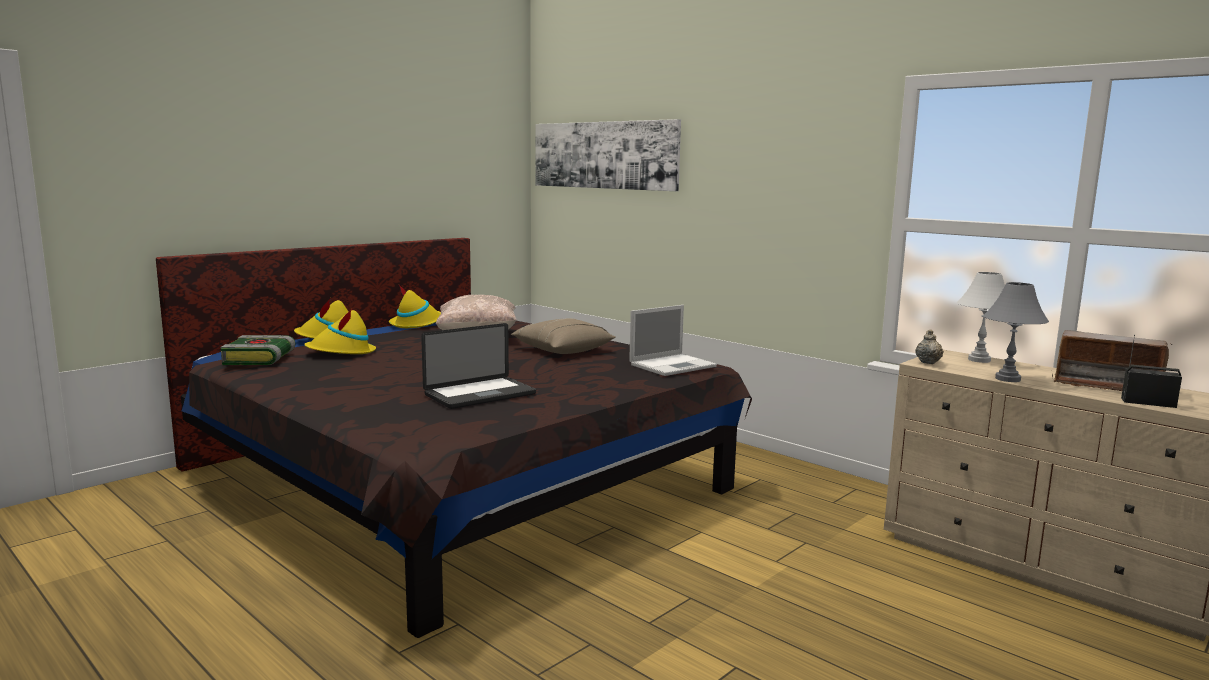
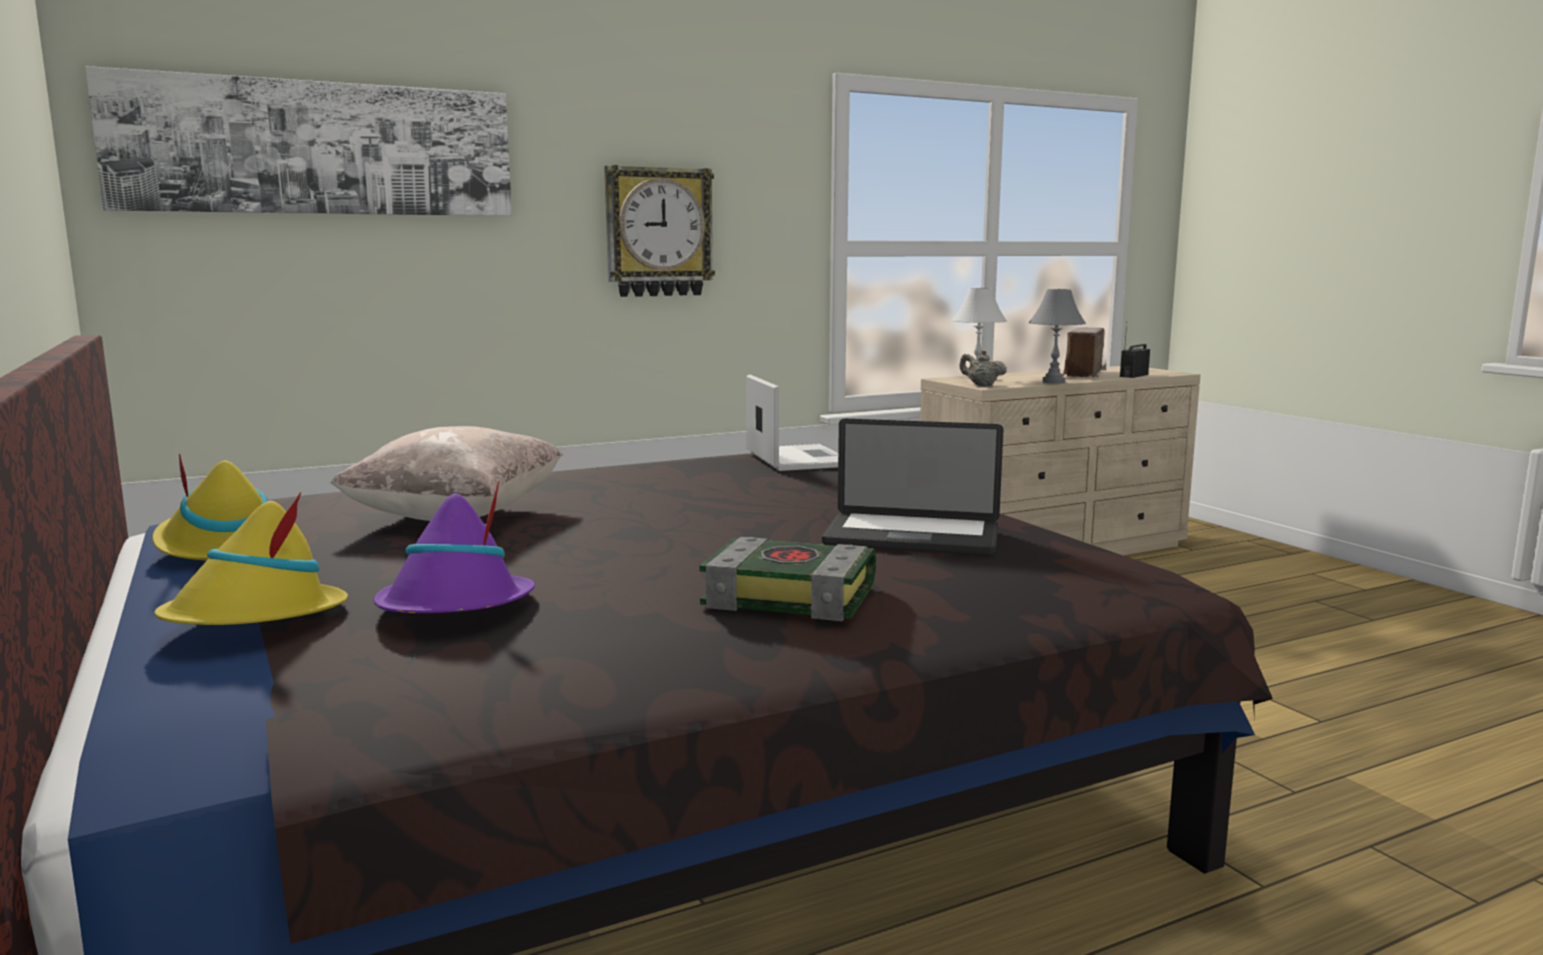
camera: 70 degrees left, 0 degrees up
(260, 359) = (414, 686): book -> book (793, 596)
(341, 352) = (456, 608): yellow hat -> purple hat
(480, 395) = (912, 537): laptop -> laptop turned 120 degrees clockwise
(562, 350) = (642, 486): beige pillow -> none
(759, 204) = (658, 232): none -> wall clock
(1106, 387) = (1083, 374): radio -> radio turned 150 degrees clockwise

